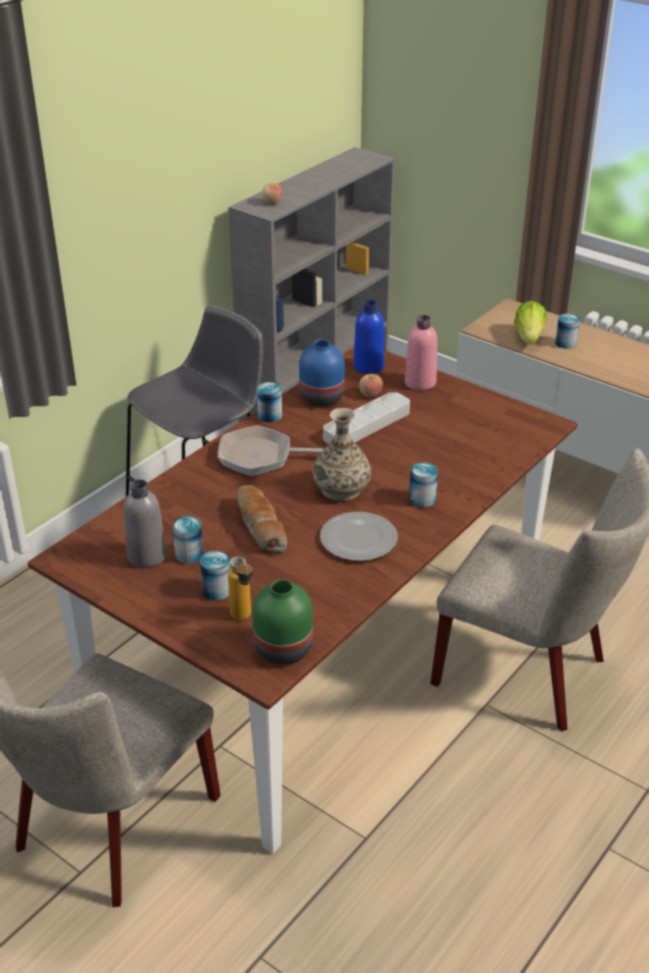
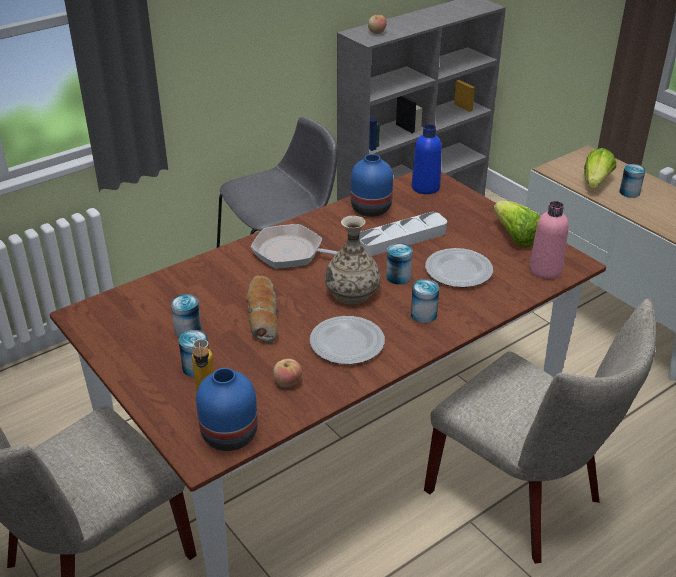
camera: 15 degrees right, 0 degrees up
(147, 556) = (150, 325): grey bottle -> none
(270, 415) = (317, 218): can -> can (398, 277)
(283, 648) = (230, 434): green vase -> blue vase
(370, 394) = (416, 212): apple -> apple (287, 382)
(420, 383) = (467, 208): pink bottle -> pink bottle (545, 270)
(439, 449) = (459, 270): none -> plate
(480, 406) = (515, 237): none -> lettuce

